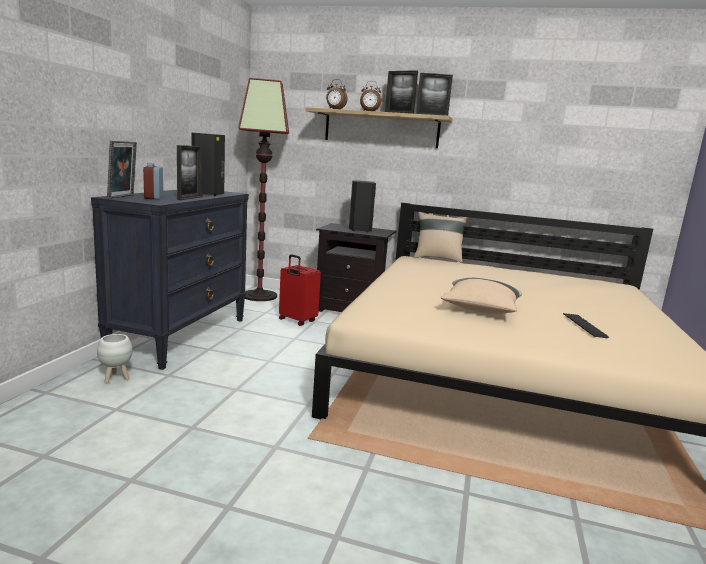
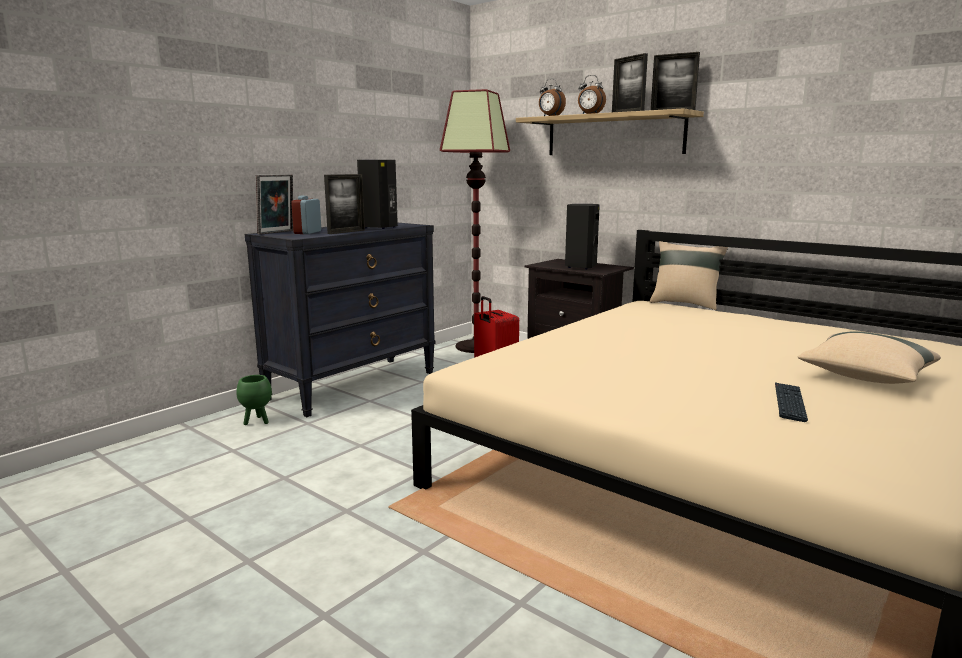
camera: 25 degrees right, 0 degrees up
(116, 379) = (257, 422): white planter -> green planter
(480, 310) = (648, 371): beige pillow -> beige pillow (865, 377)

